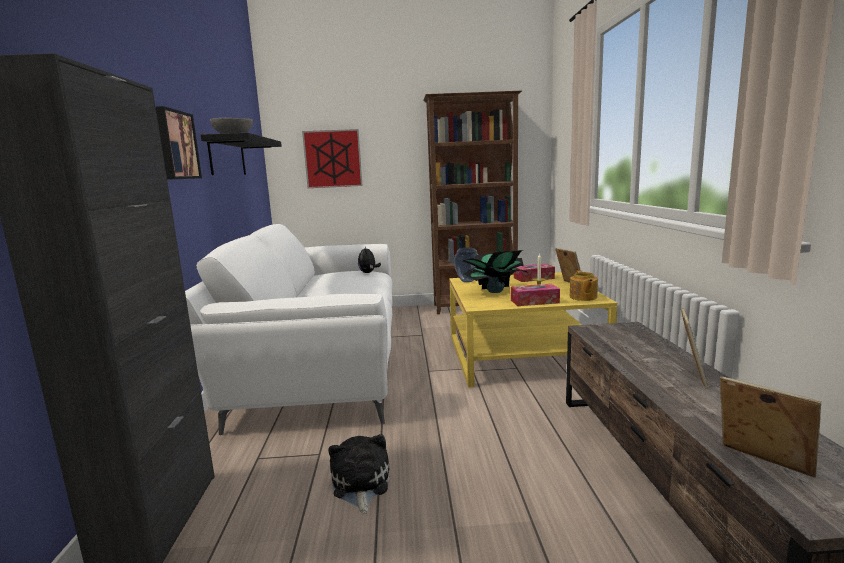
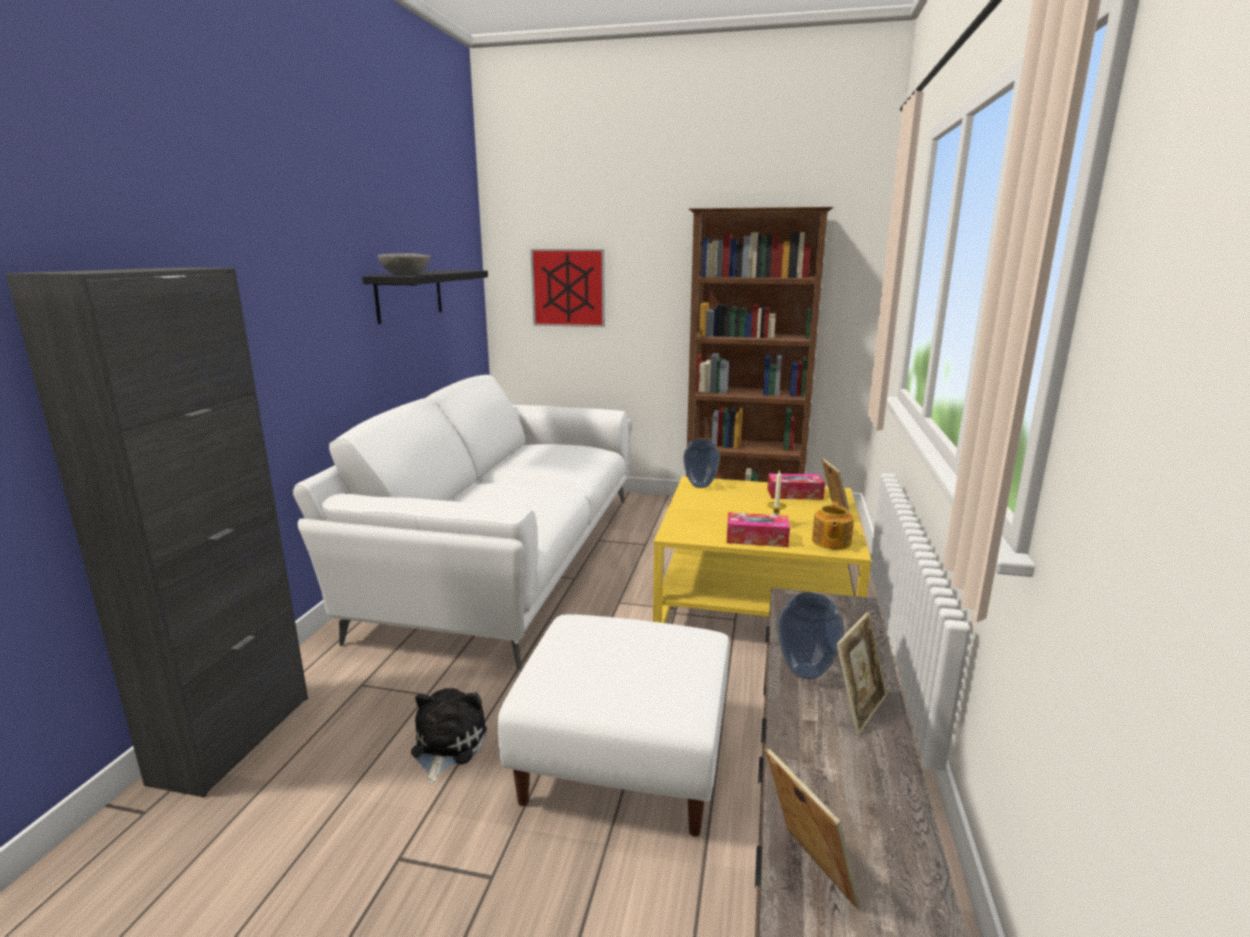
camera: 15 degrees right, 5 degrees up
(175, 145) = (317, 298): picture -> none
(368, 272) = (587, 451): plush toy -> none
(494, 291) = (719, 510): potted plant -> none
(504, 465) = (623, 761): none -> white ottoman
(638, 363) = (806, 671): none -> vase

